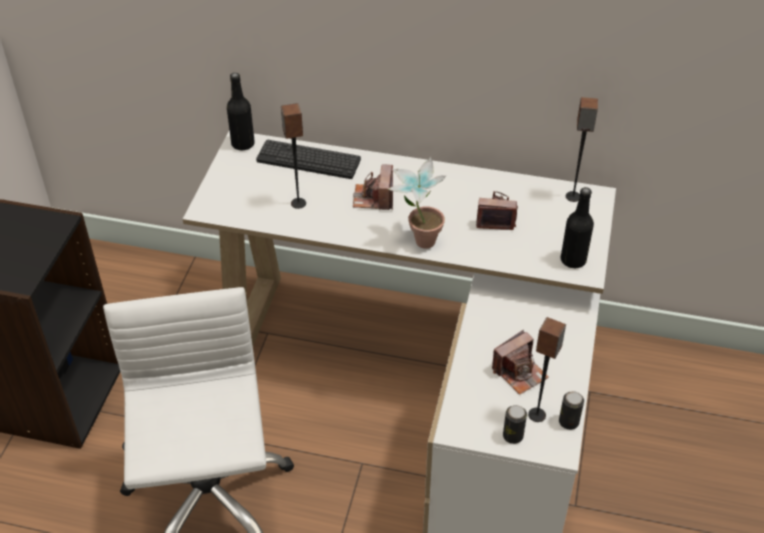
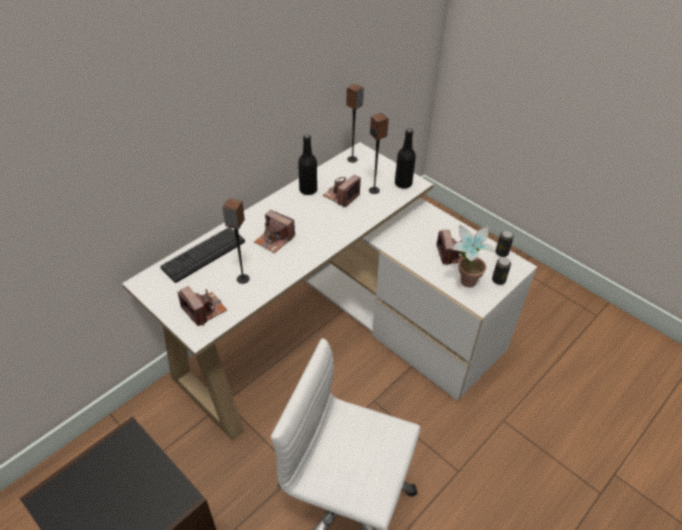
camera: 60 degrees left, 0 degrees up
(237, 197) = (204, 310): none -> camera
(243, 144) = (147, 282): black bottle -> black bottle (308, 190)
(418, 239) = (332, 237): potted plant -> potted plant (464, 284)
(537, 415) = (489, 263): speaker -> speaker (374, 190)

